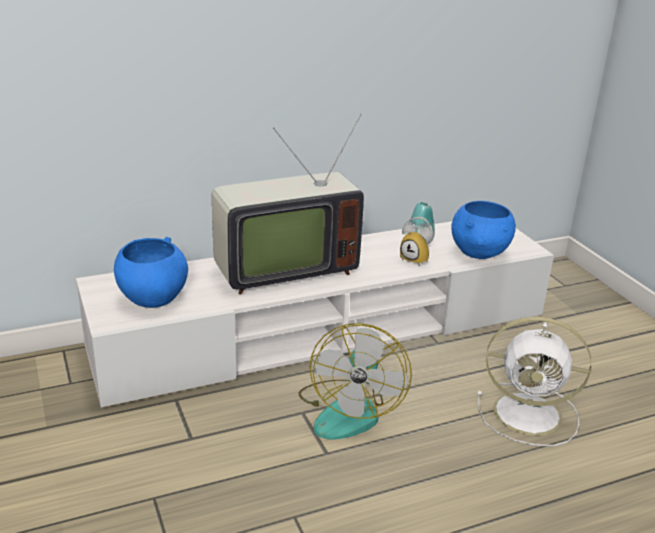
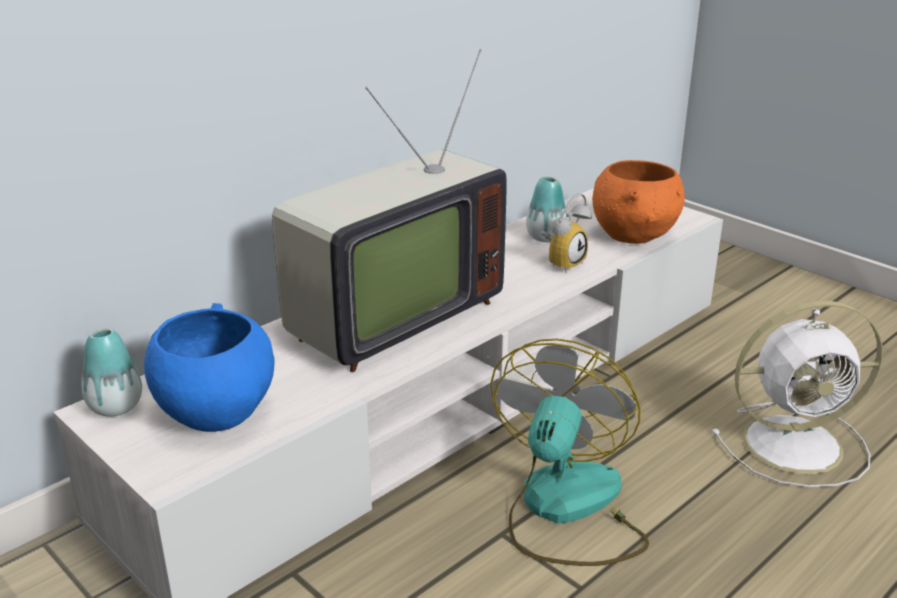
camera: 20 degrees left, 0 degrees up
(106, 283) = (116, 407): none -> vase
(349, 410) = (565, 509): fan -> fan turned 150 degrees counterclockwise
(416, 260) = (562, 262): alarm clock -> alarm clock turned 60 degrees counterclockwise
(480, 253) = (634, 236): blue bowl -> orange bowl

